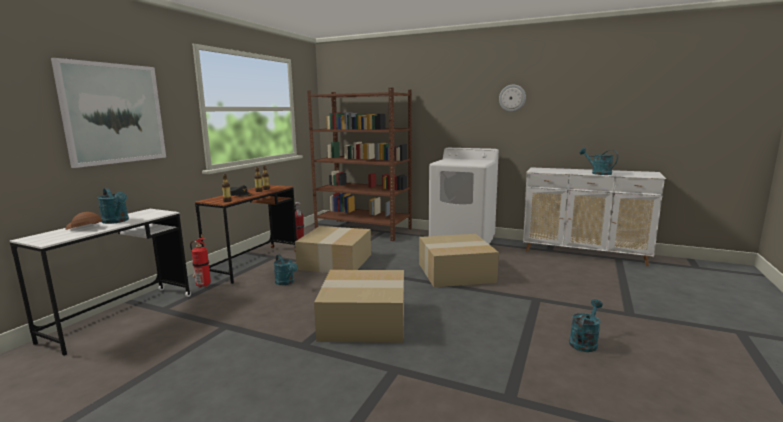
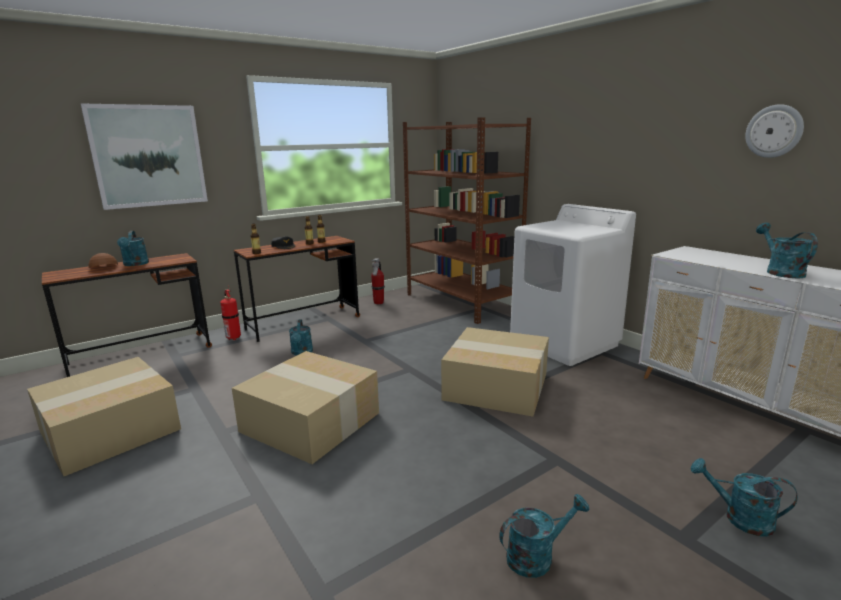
camera: 30 degrees right, 5 degrees up
(120, 317) = (141, 355): white desk -> brown desk
(336, 262) = (379, 339): cardboard box -> cardboard box (109, 432)
(512, 98) = (666, 130): wall clock -> wall clock (774, 131)
(638, 300) = (739, 518): none -> turquoise watering can

